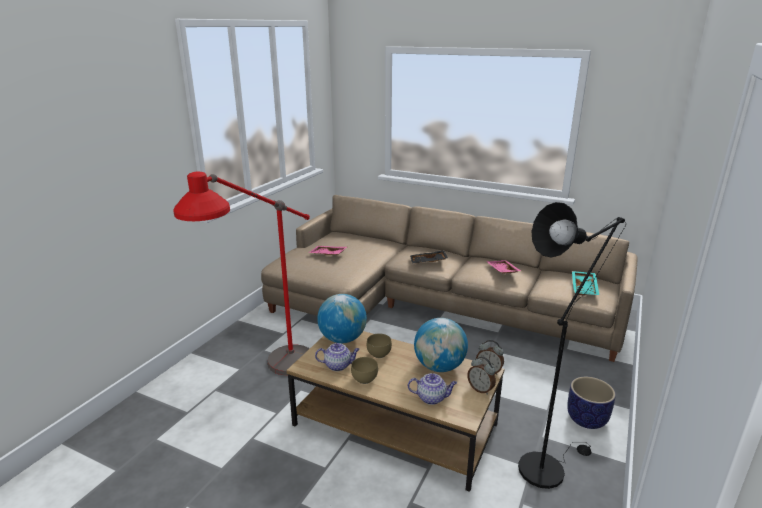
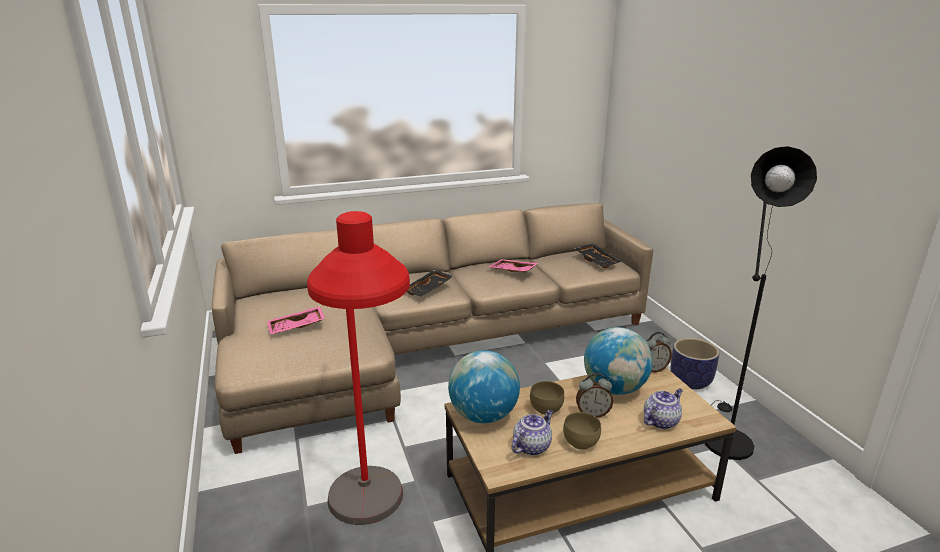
camera: 45 degrees left, 0 degrees up
(480, 389) = (676, 389): alarm clock -> alarm clock (592, 414)
(585, 288) = (597, 260): turquoise tray -> black tray

